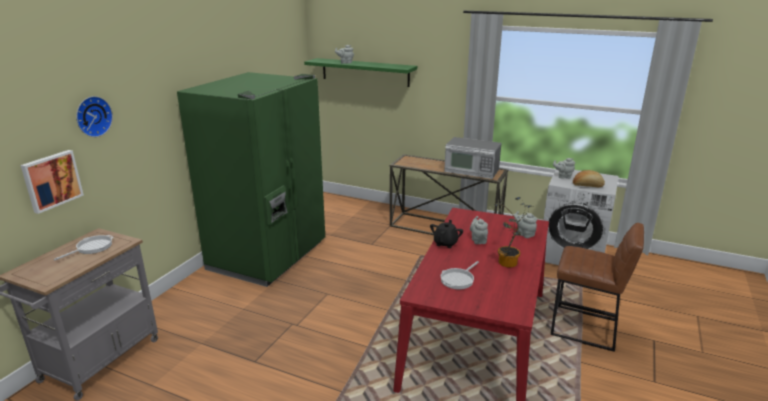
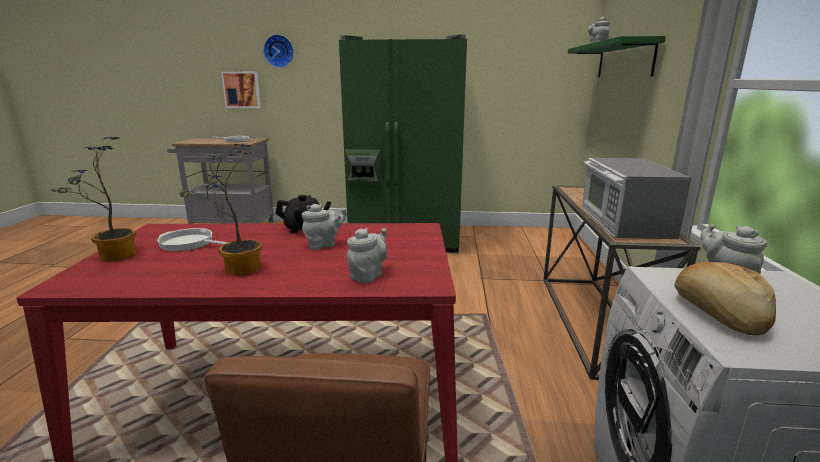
camera: 70 degrees right, 5 degrees down
(474, 304) = (113, 257): none -> potted plant

